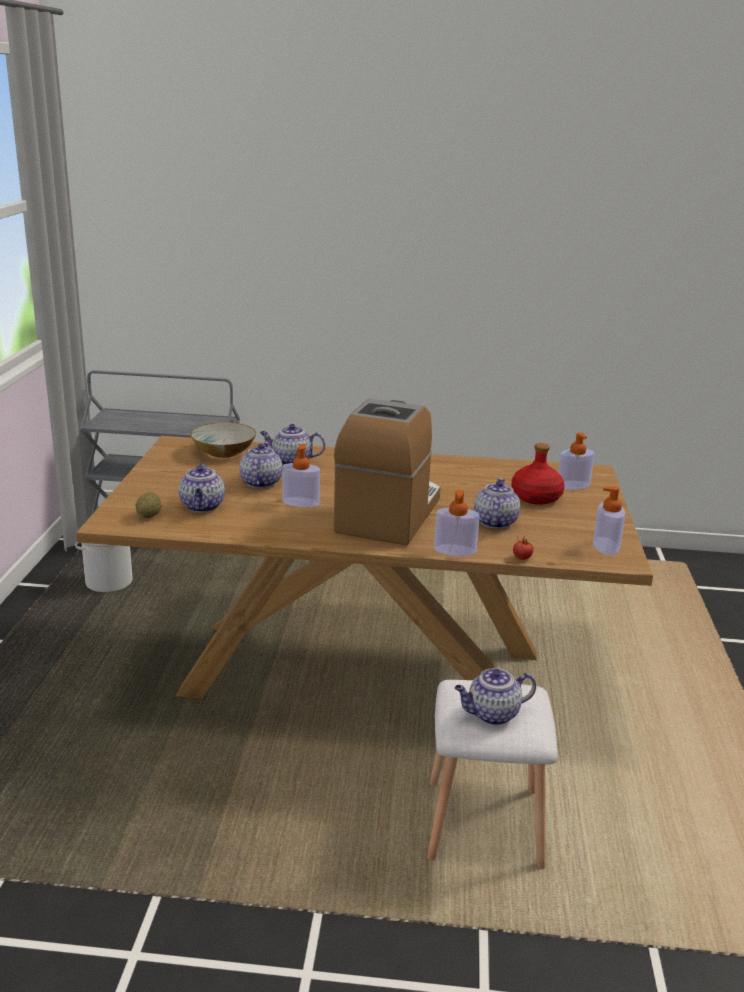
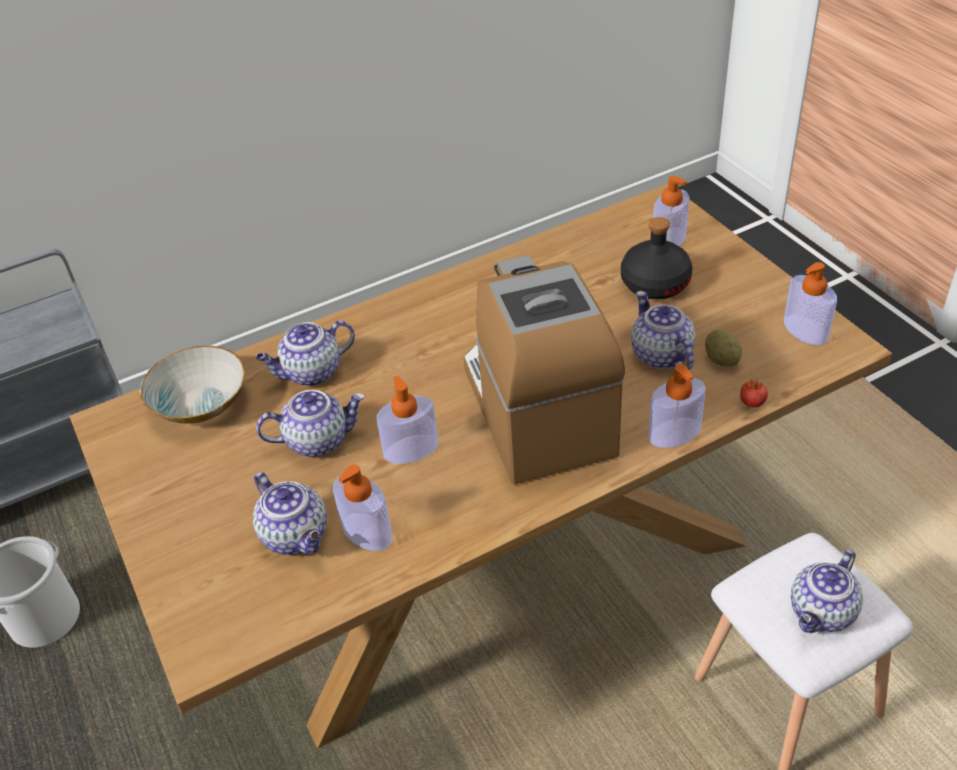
camera: 30 degrees left, 20 degrees up
(149, 516) = (244, 601): potato -> potato (721, 360)
(237, 518) = (367, 532): none -> soap dispenser
(260, 482) = (318, 440): teapot -> teapot turned 105 degrees clockwise
(536, 497) = (654, 283): red bottle -> black bottle

